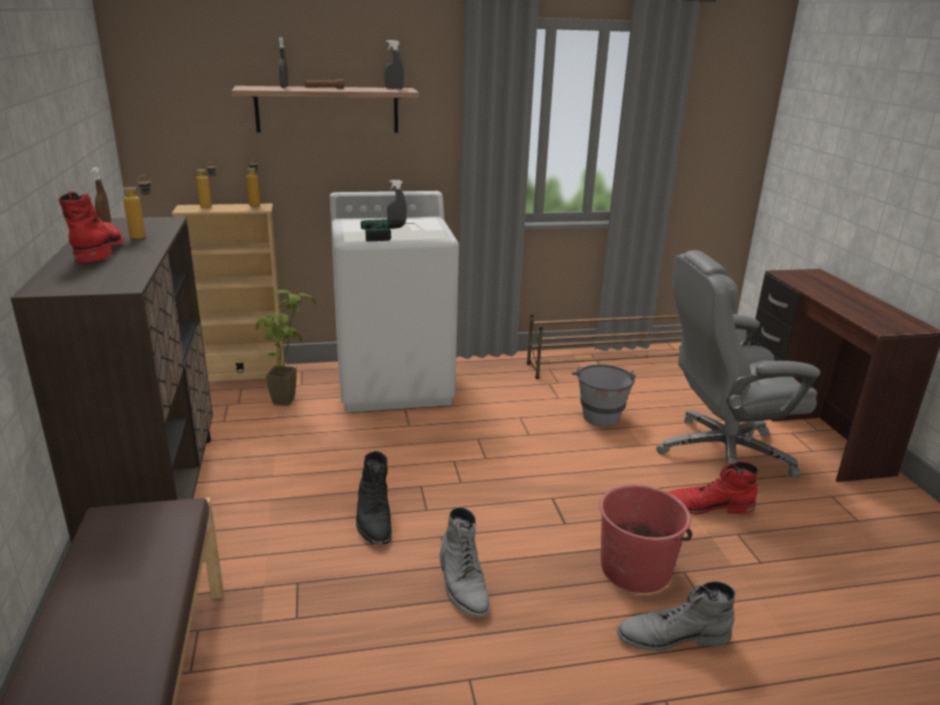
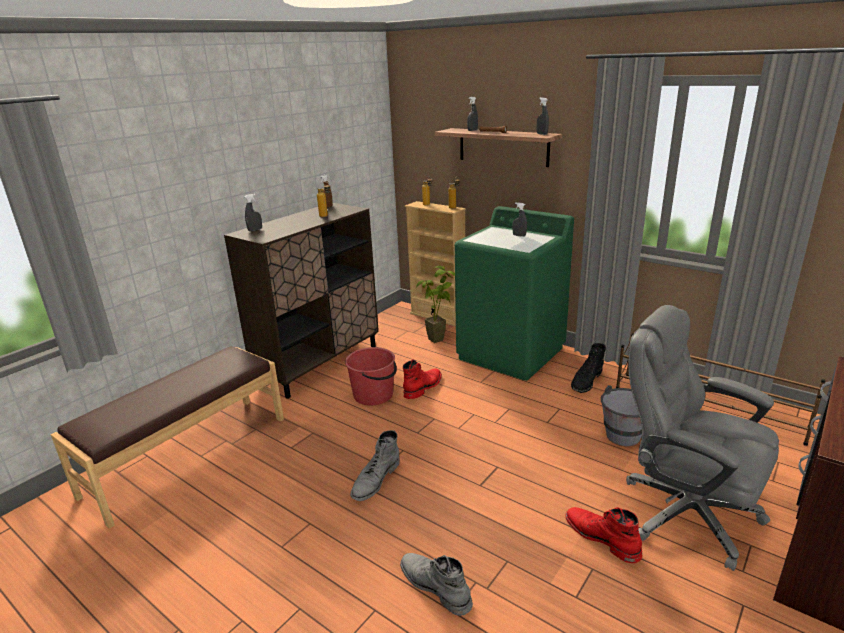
camera: 50 degrees right, 0 degrees up
(62, 278) = (255, 230): none -> grey spray bottle
(99, 250) = (295, 220): red boot -> red boot (423, 387)
(374, 519) = (386, 422): black boot -> black boot (586, 381)
(390, 234) = (499, 241): power drill -> none
(395, 383) = (511, 353): white washing machine -> green washing machine
(636, 568) = (479, 537): red bucket -> red bucket (374, 395)

